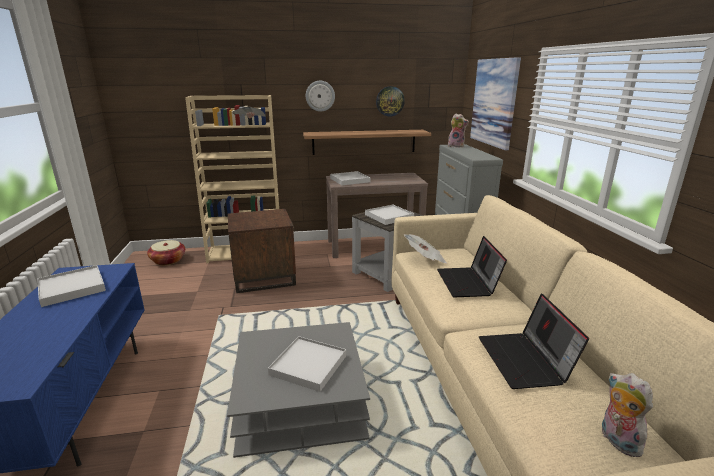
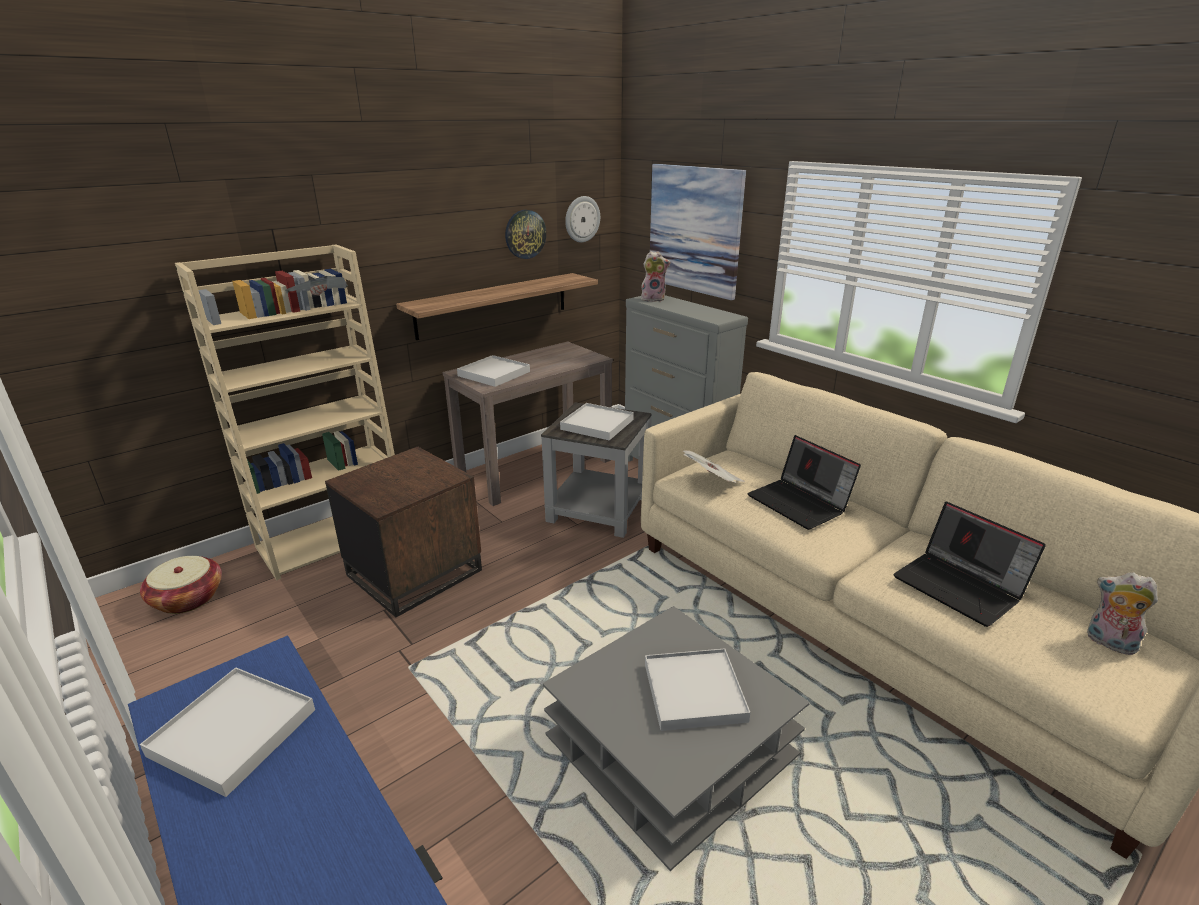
camera: 30 degrees left, 5 degrees up
(320, 96) = (418, 236): wall clock -> wall clock (582, 219)

